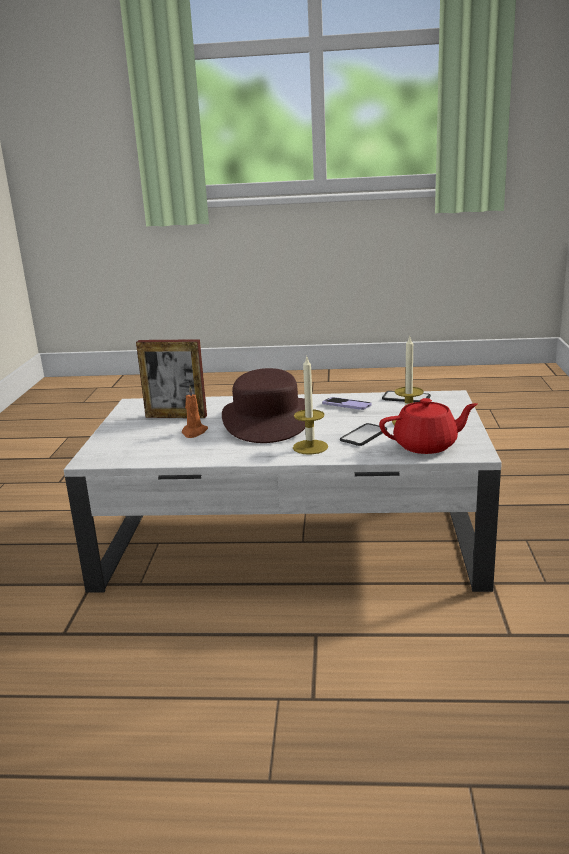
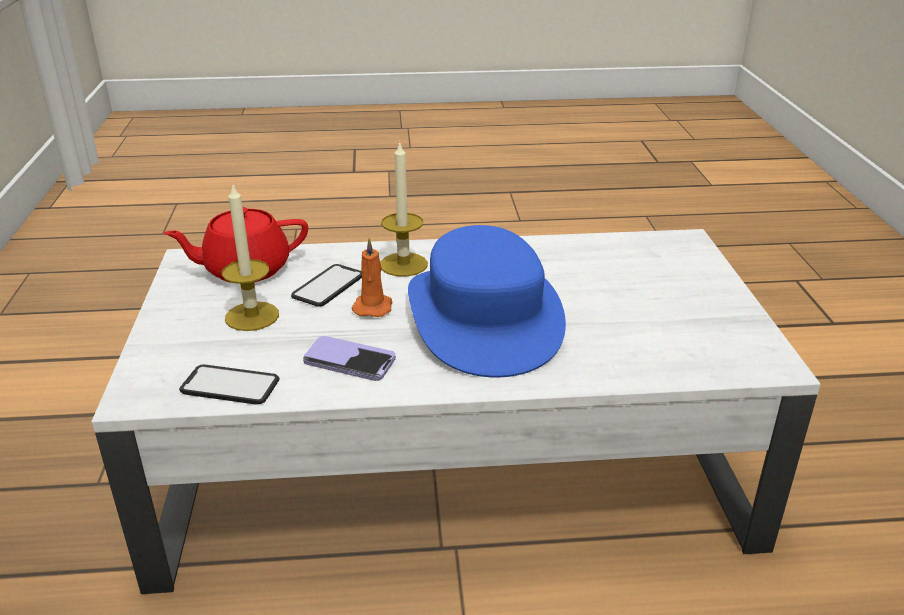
camera: 170 degrees right, 10 degrees up
(176, 416) = (649, 325): picture frame -> none
(194, 432) = (587, 289): orange candle -> orange candle (373, 306)
(267, 420) = (484, 317): brown hat -> blue hat

